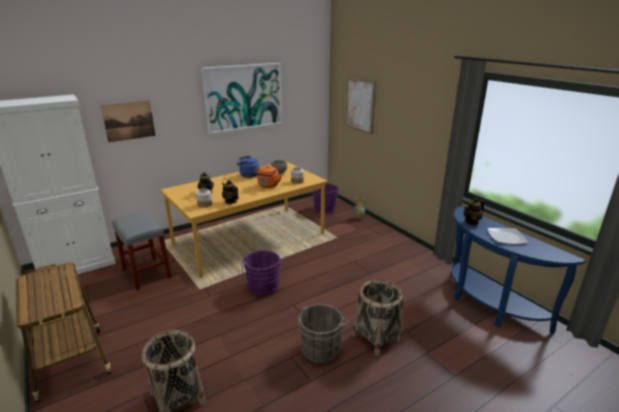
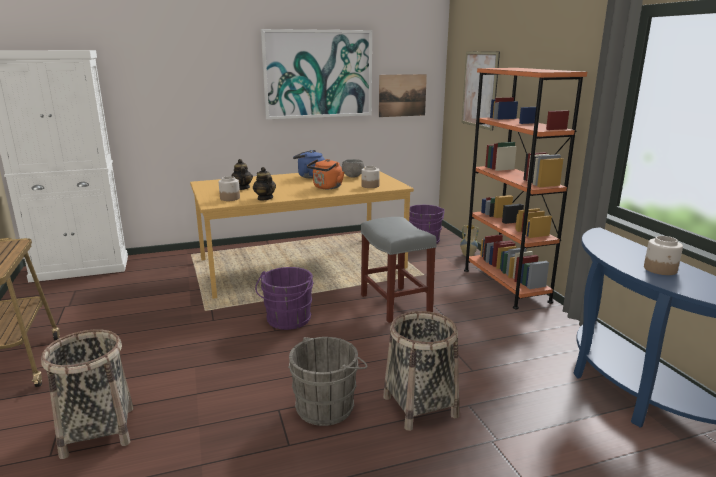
camera: 15 degrees right, 5 degrees down
(129, 121) = (162, 91): picture -> picture (402, 95)
(146, 273) = (152, 285): grey stool -> grey stool (394, 303)
(391, 239) = (505, 285): none -> orange bookcase
(471, 222) = (608, 246): teapot -> none
(507, 237) = (660, 269): plate -> jar

